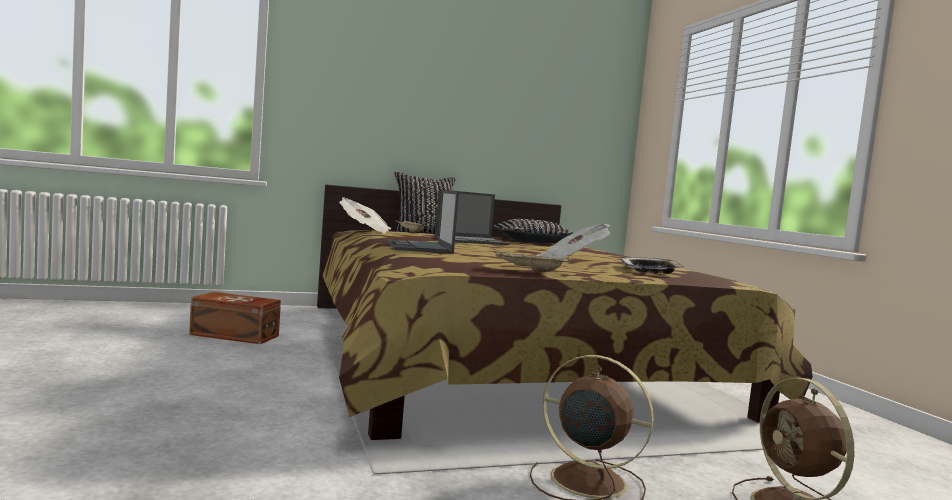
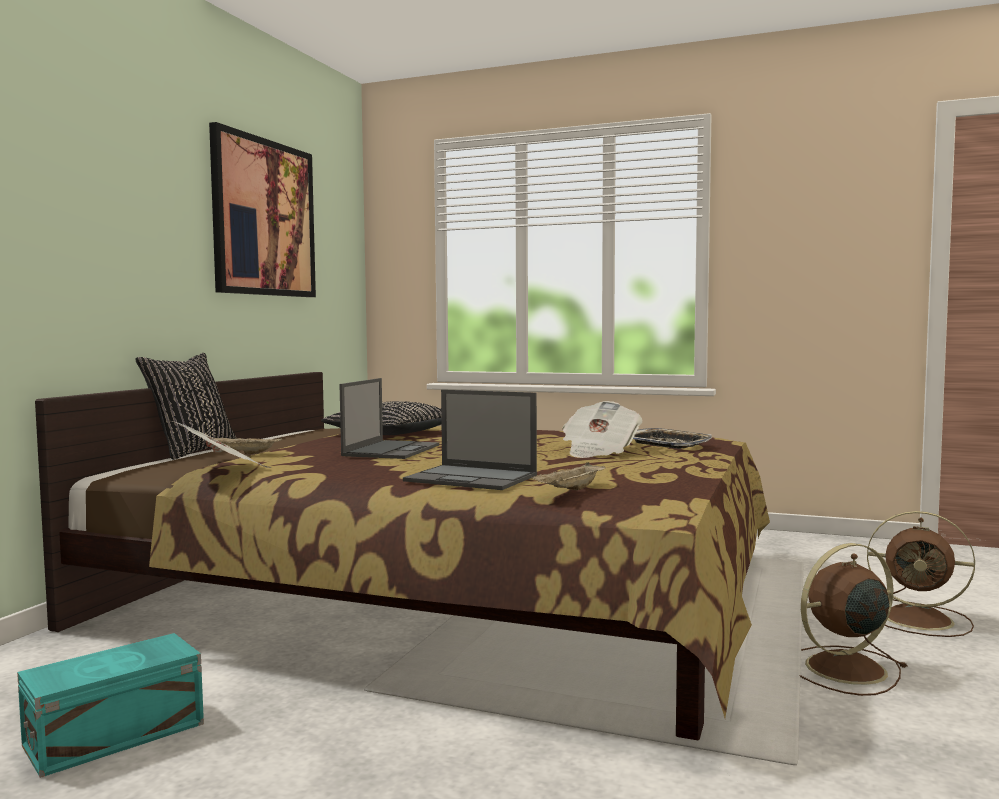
camera: 50 degrees left, 0 degrees up
(235, 335) = (118, 735): brown storage box -> turquoise storage box
(523, 94) = (264, 218): none -> picture
(529, 270) = (689, 476): beige tray -> beige tray (570, 491)

